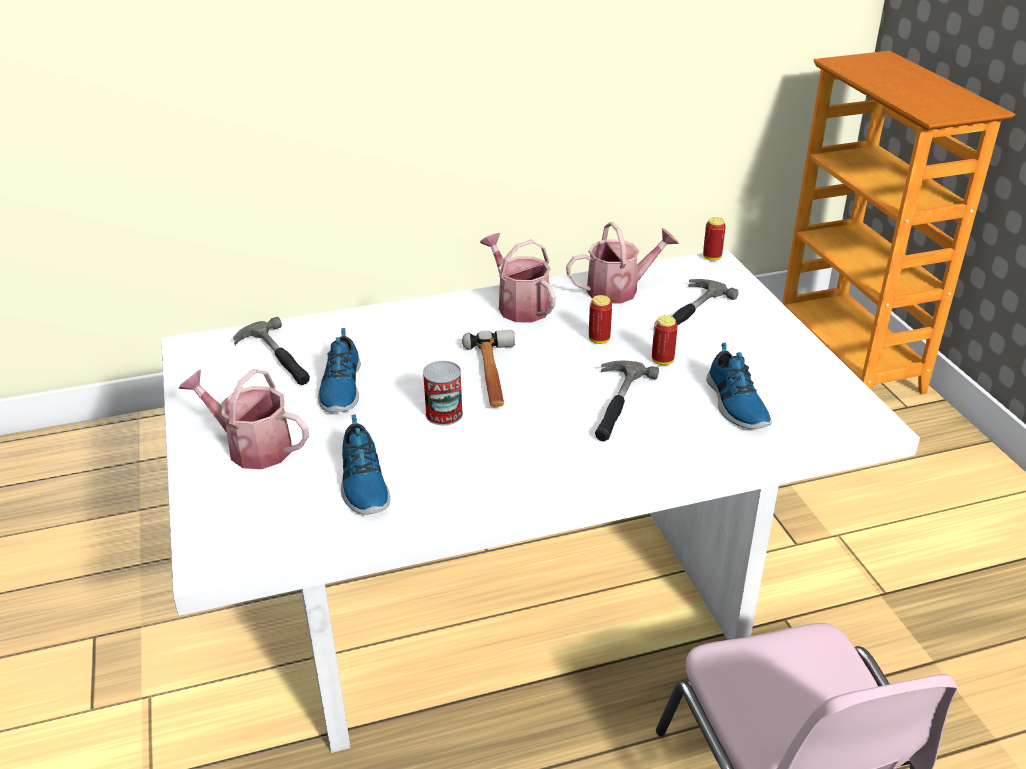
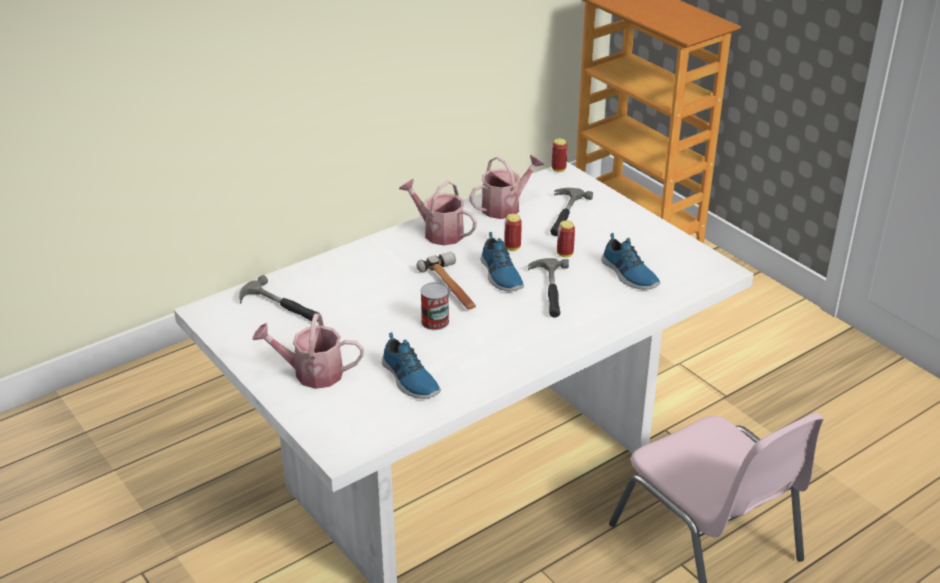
camera: 20 degrees left, 0 degrees up
(340, 388) = (346, 319): shoe -> shoe (500, 275)

